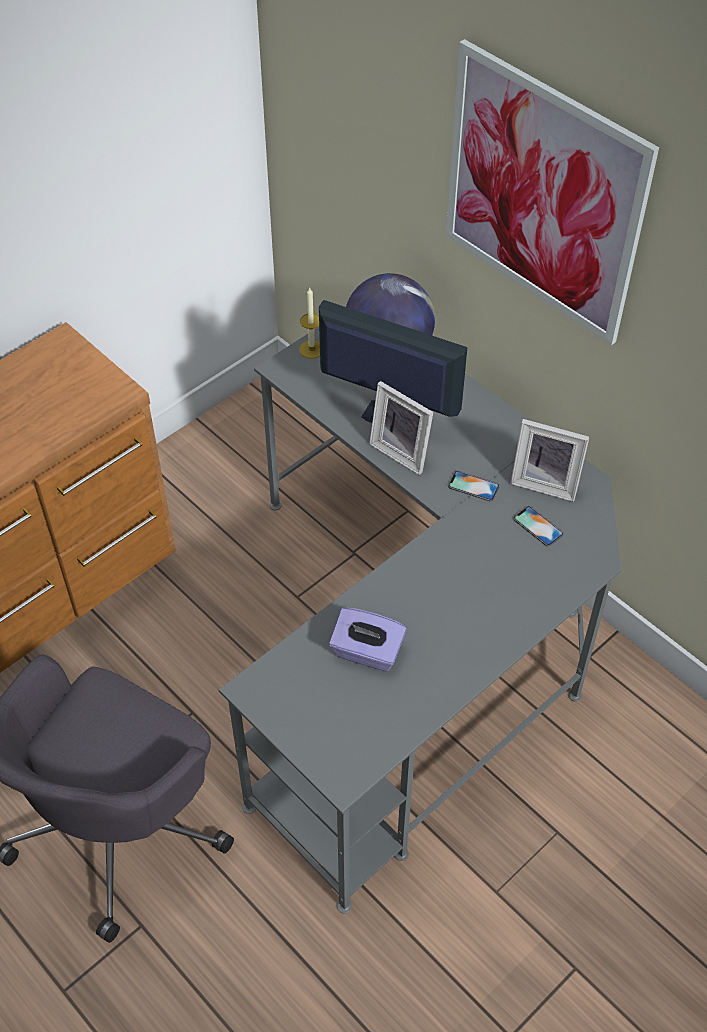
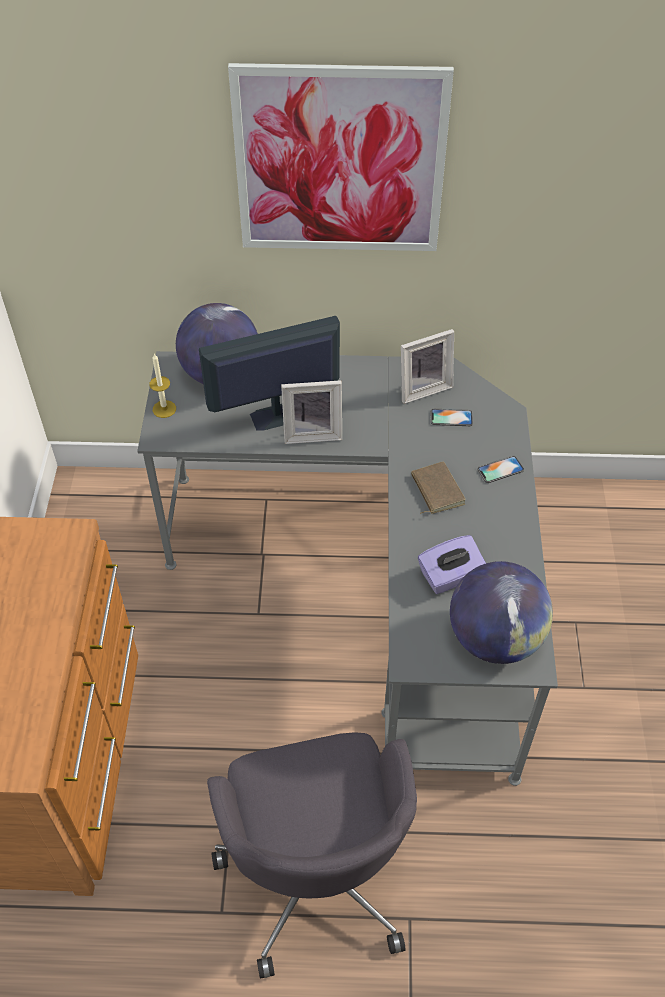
camera: 45 degrees left, 0 degrees up
(340, 730) = (494, 638): none -> globe
(445, 575) = (435, 490): none -> brown book
(473, 486) = (383, 422): phone -> phone (500, 469)

